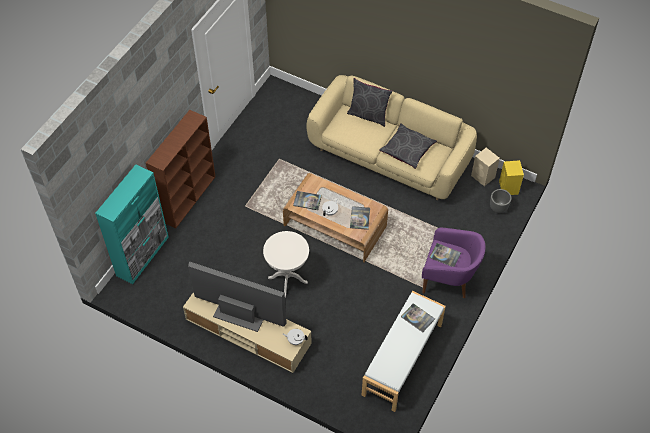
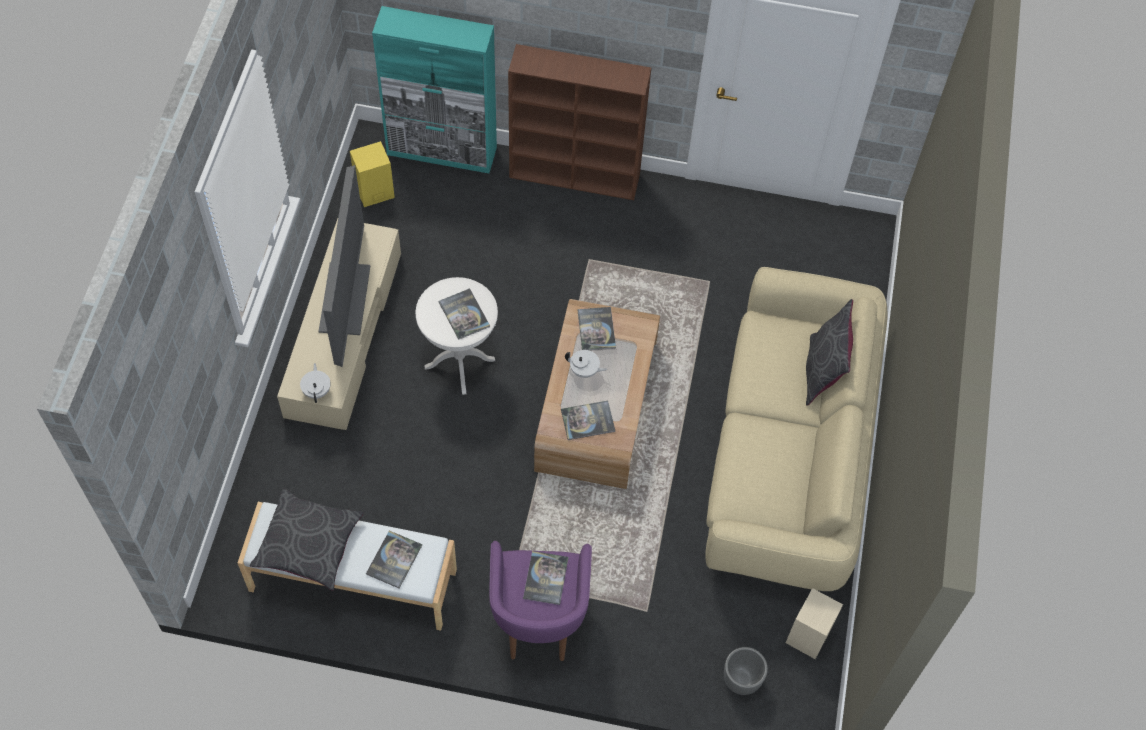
camera: 70 degrees right, 5 degrees up
(289, 246) = (464, 314): none -> book
(407, 149) = (765, 457): grey pillow -> grey pillow (309, 544)
(508, 188) = (798, 690): yellow speaker -> yellow speaker (373, 192)

